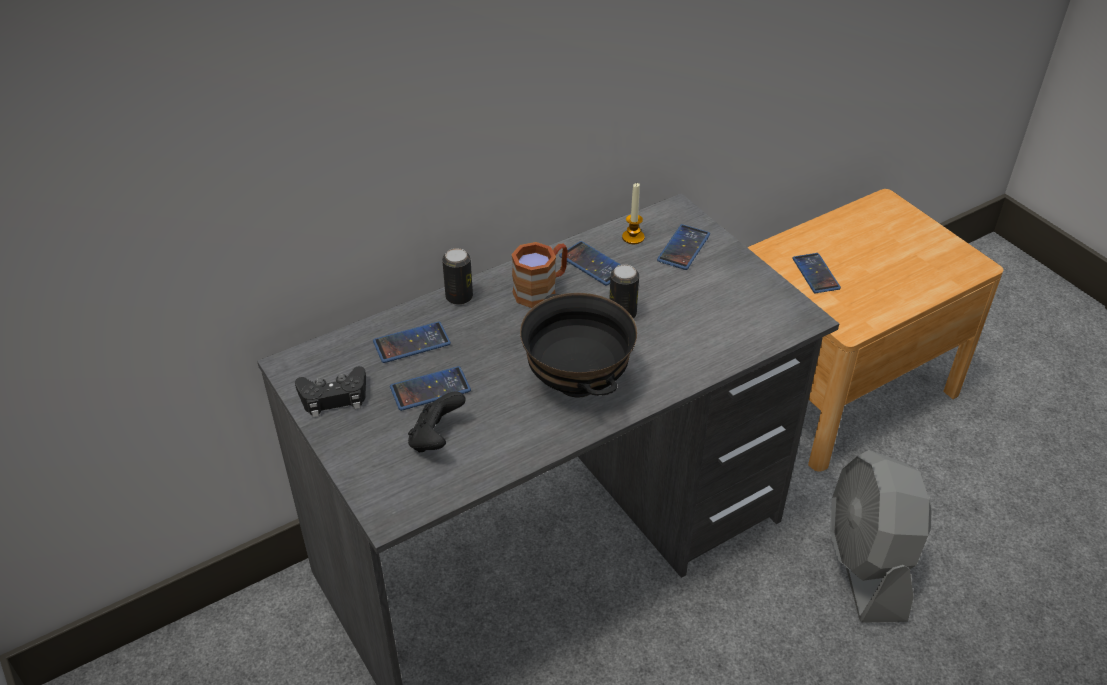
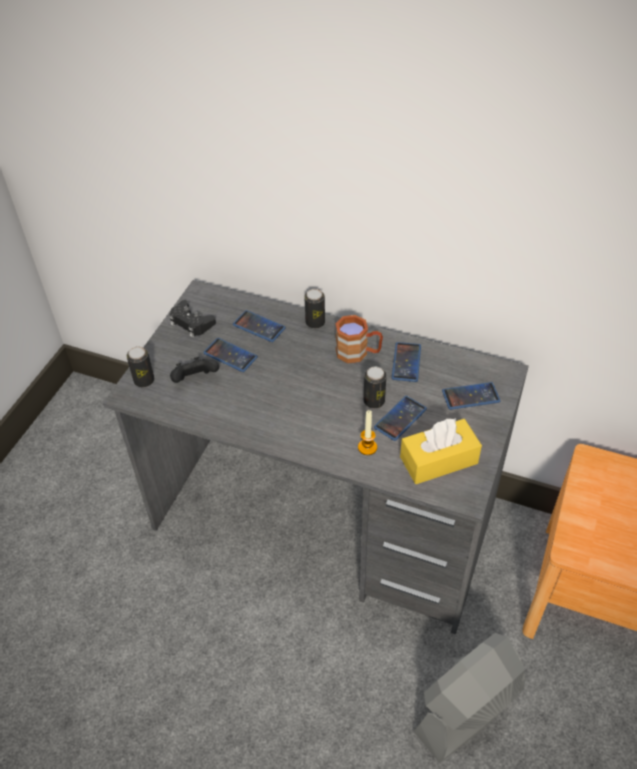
camera: 55 degrees right, 5 degrees up
(383, 487) = (144, 380): none -> can
(578, 382) = (293, 414): black bowl -> none
(633, 237) = (453, 366): candle -> candle (367, 447)
(743, 311) = (438, 460): none -> yellow tissue box
(816, 274) = (608, 500): phone -> phone (400, 418)

